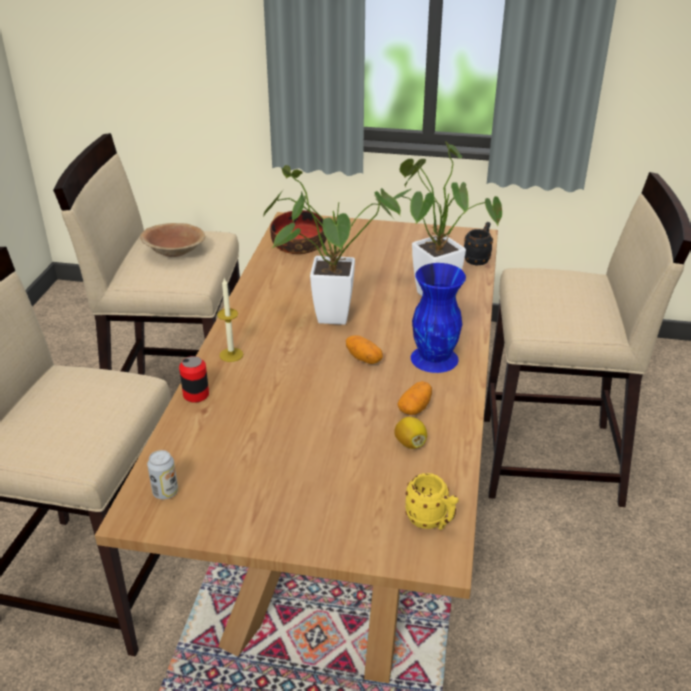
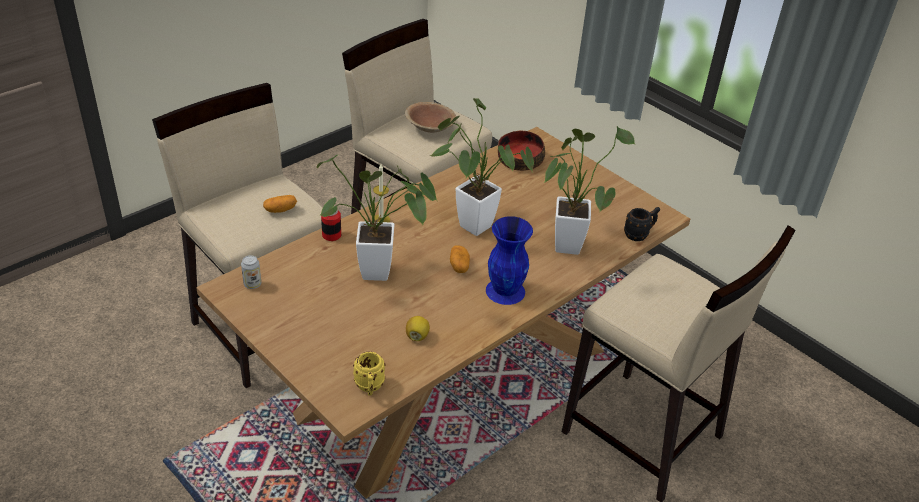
camera: 35 degrees right, 5 degrees up
(299, 403) = (383, 273): none -> potted plant
(415, 407) = (449, 316): potato -> potato (280, 210)

